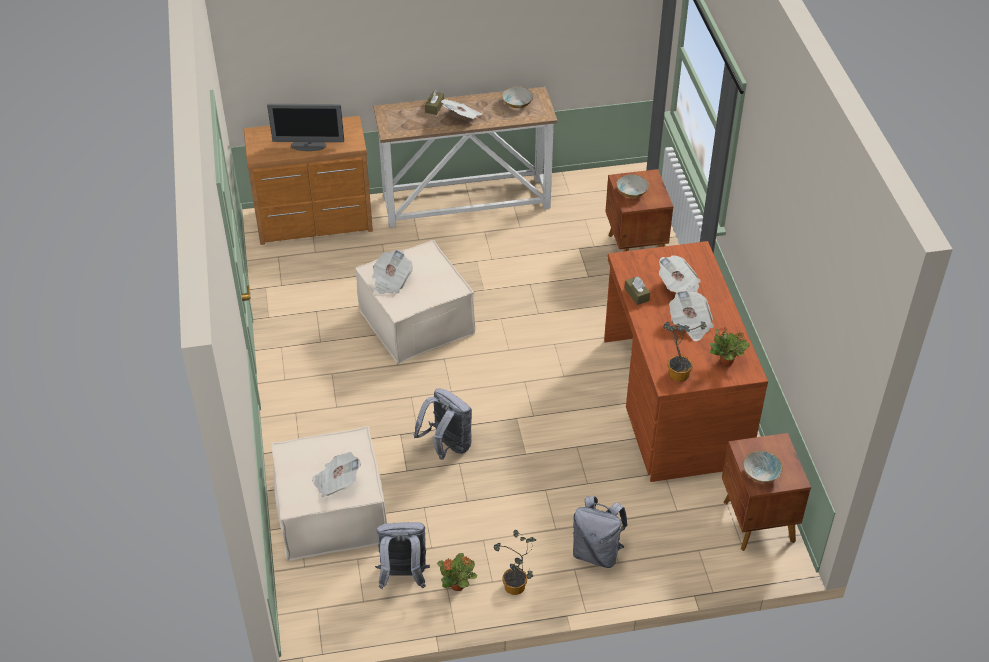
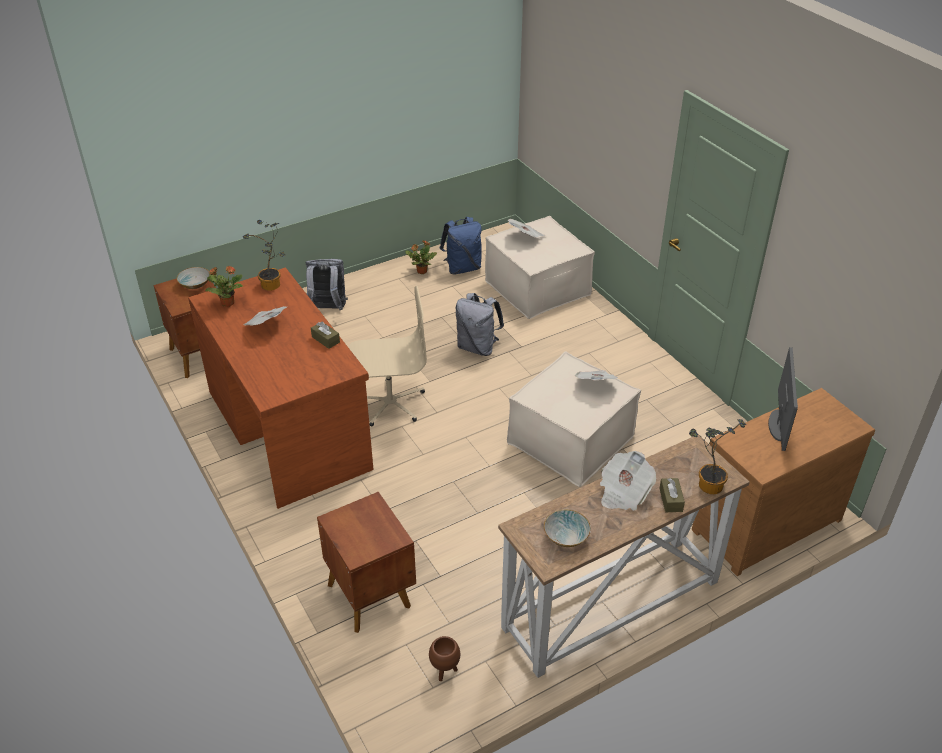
camera: 160 degrees right, 5 degrees down
(309, 146) = (779, 425): monitor -> monitor turned 120 degrees clockwise
(403, 576) = (462, 268): grey backpack -> blue backpack
(516, 589) = (380, 278): potted plant -> potted plant (707, 483)
(566, 403) = (390, 403): none -> beige office chair
(599, 195) = (444, 671): none -> brown planter
(631, 192) = (375, 522): bowl -> none
(679, 286) = (284, 356): newspaper -> none

